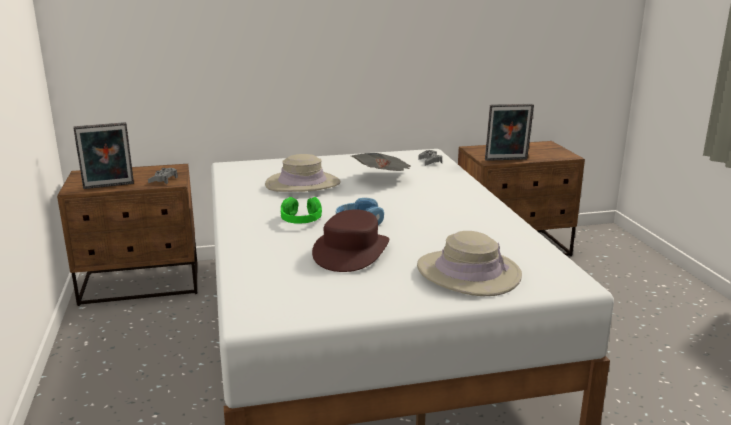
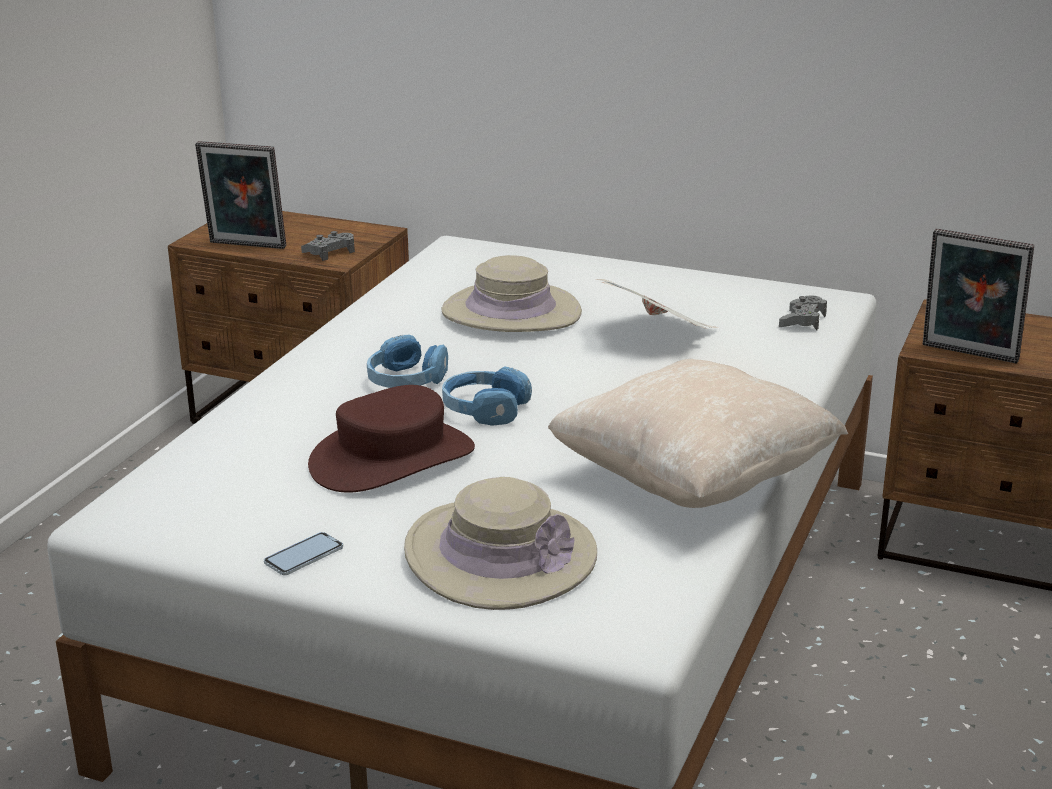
camera: 35 degrees right, 5 degrees up
(301, 220) = (406, 380): green headphones -> blue headphones
(382, 302) = (304, 556): none -> phone
(492, 224) = (693, 481): none -> beige pillow

